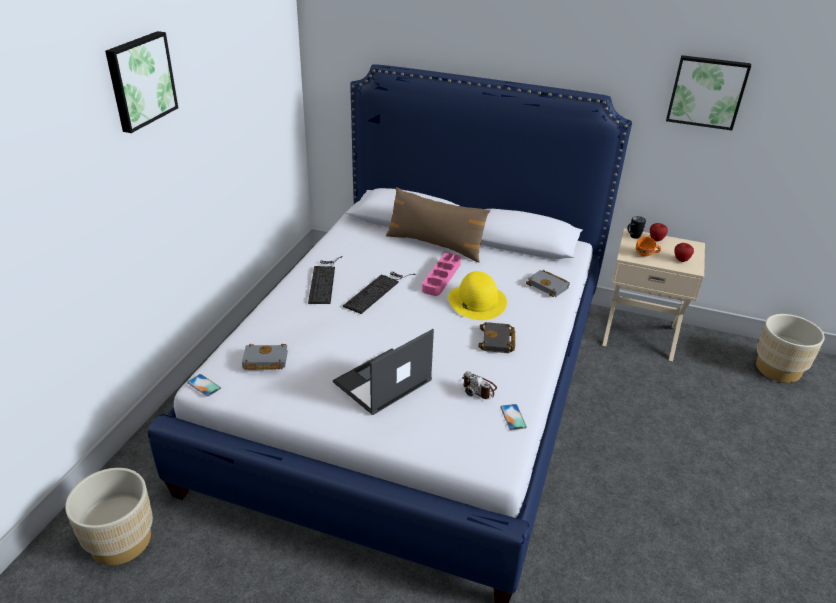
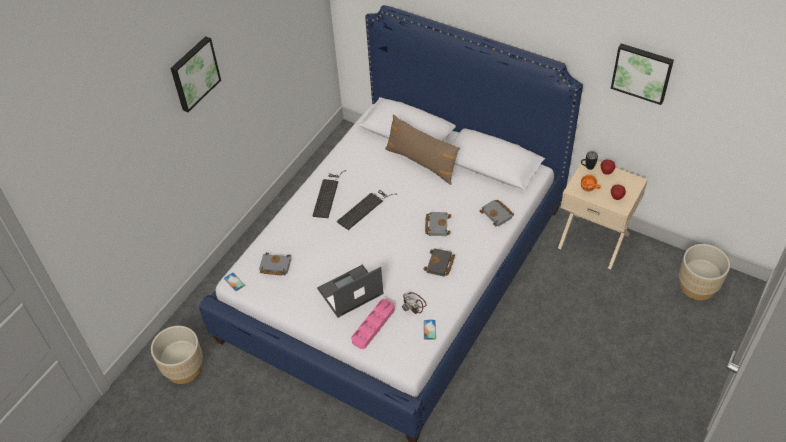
camera: 15 degrees right, 15 degrees up
(441, 277) = (417, 198): pink tray -> pink tray (373, 325)
(477, 301) = (436, 225): yellow hat -> grey book

